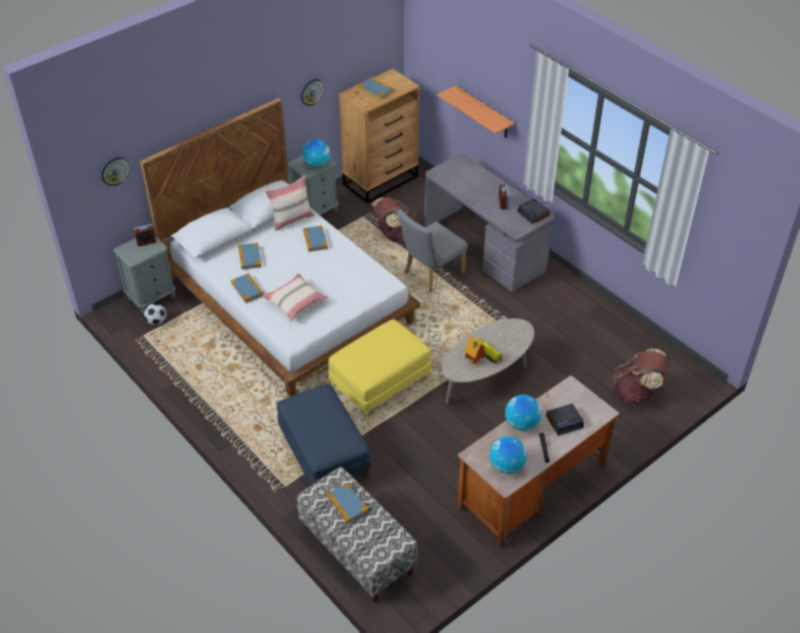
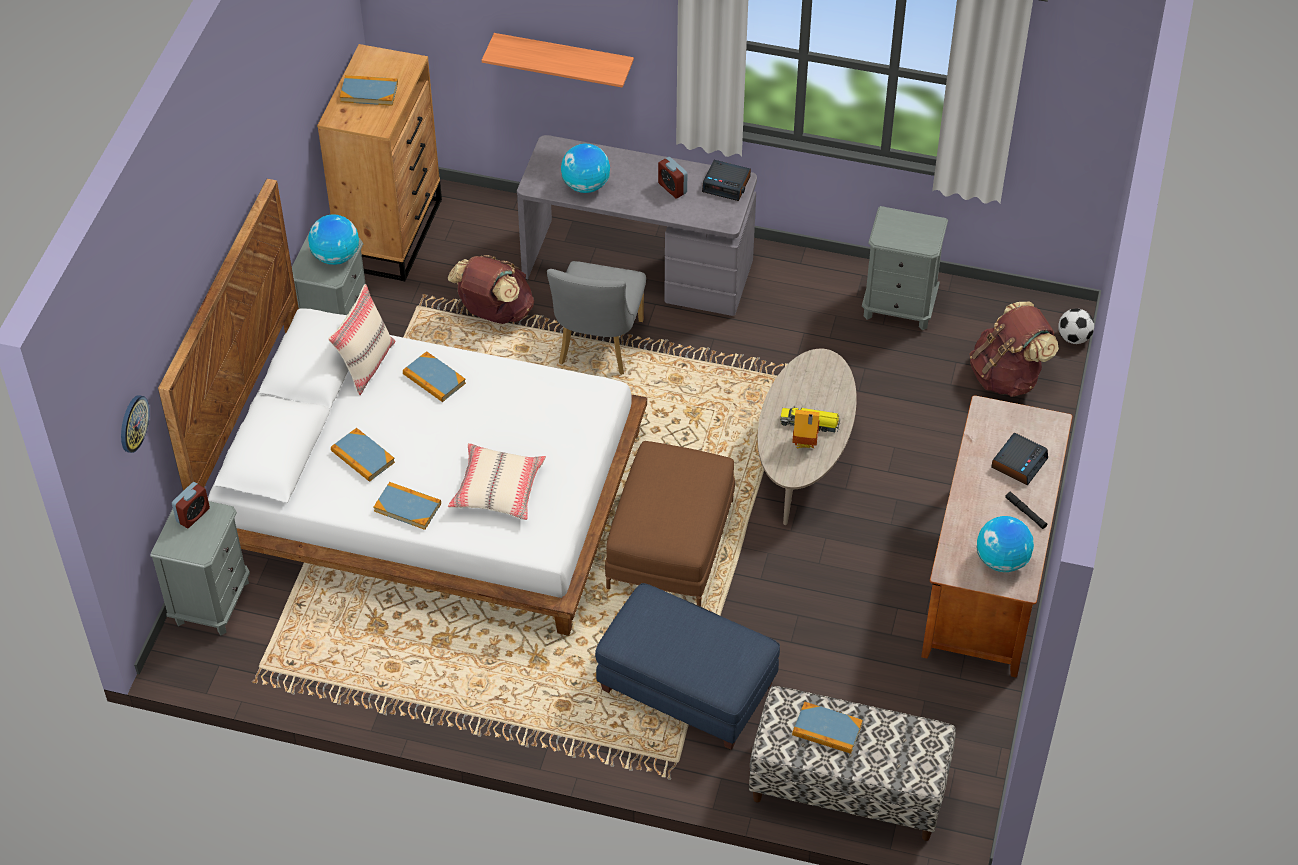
camera: 35 degrees left, 5 degrees up
(157, 322) = (258, 635): football -> football (1073, 338)
(311, 91) = (291, 142): wall clock -> none
(379, 381) = (669, 543): yellow ottoman -> brown ottoman
(521, 424) = (971, 495): globe -> globe (585, 186)
(605, 330) = (899, 307): none -> grey nightstand

